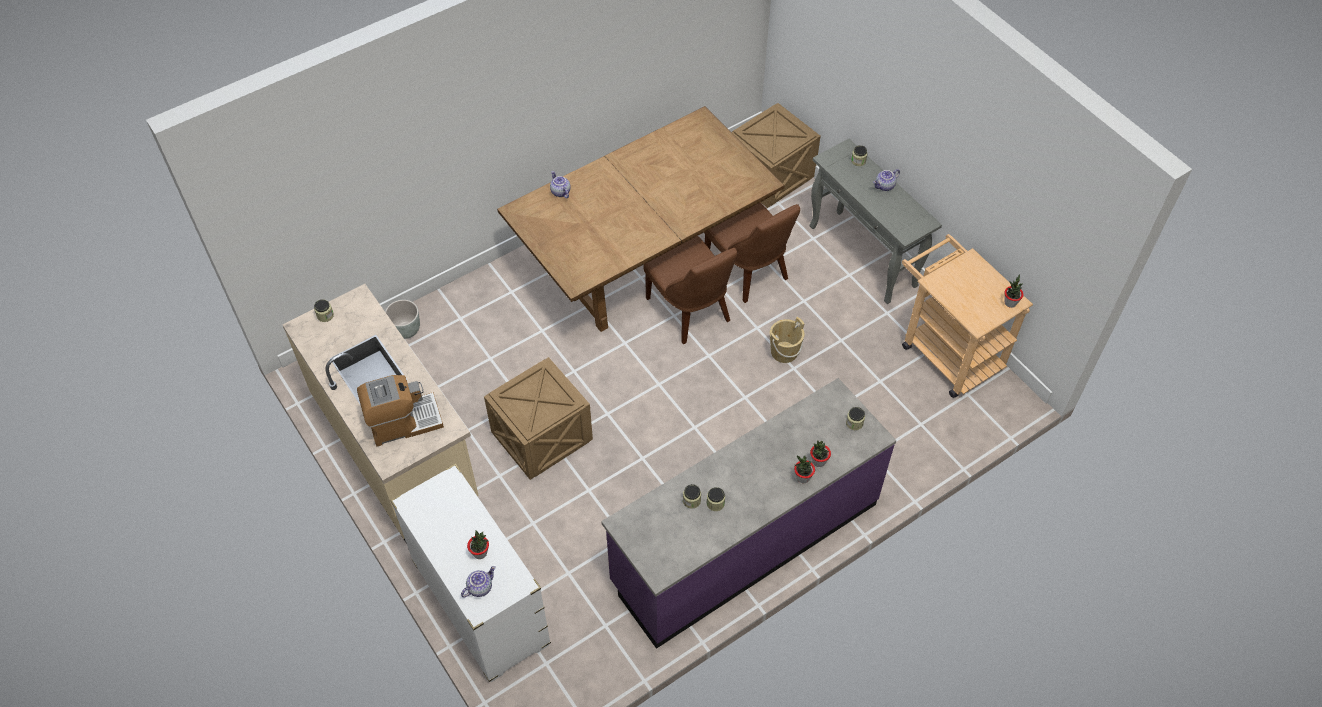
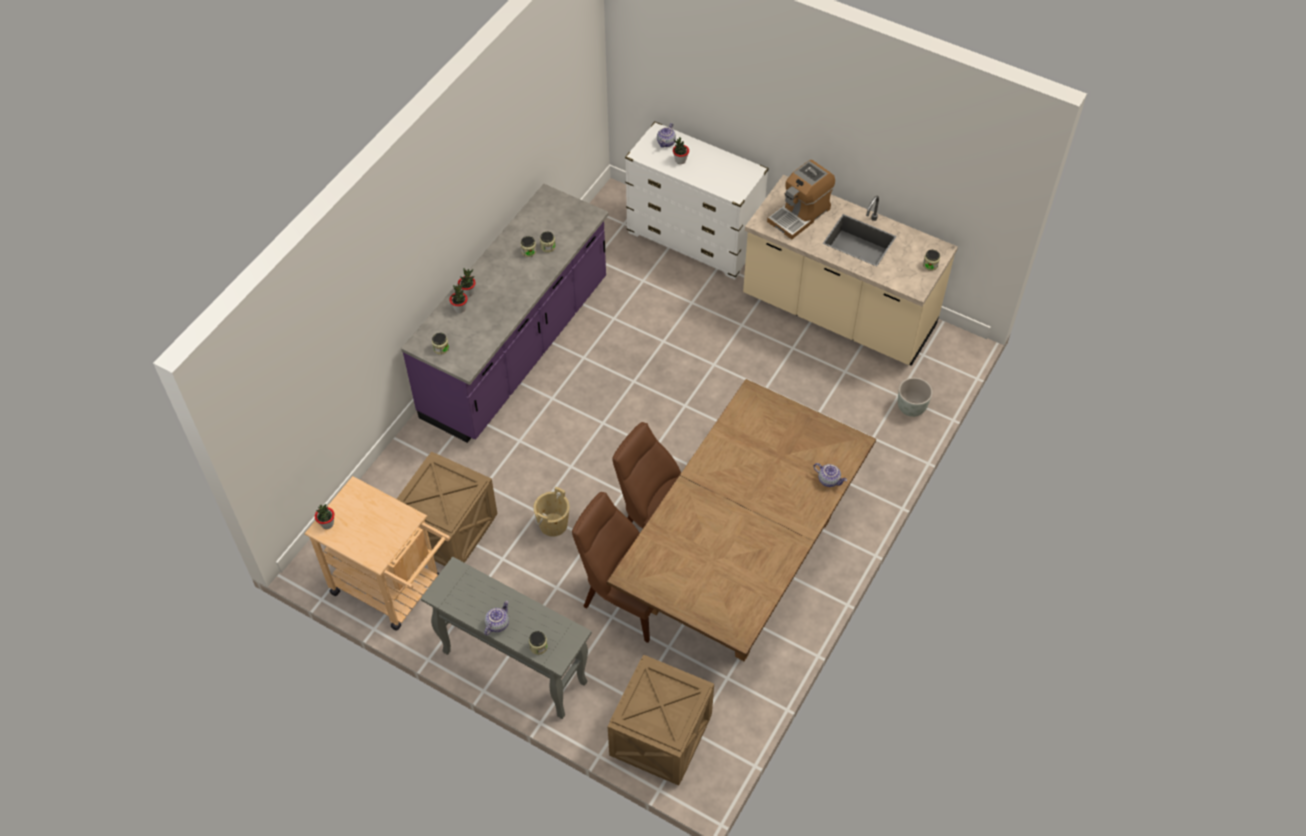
camera: 155 degrees right, 0 degrees up
(541, 437) = (728, 365): crate -> crate (449, 529)

